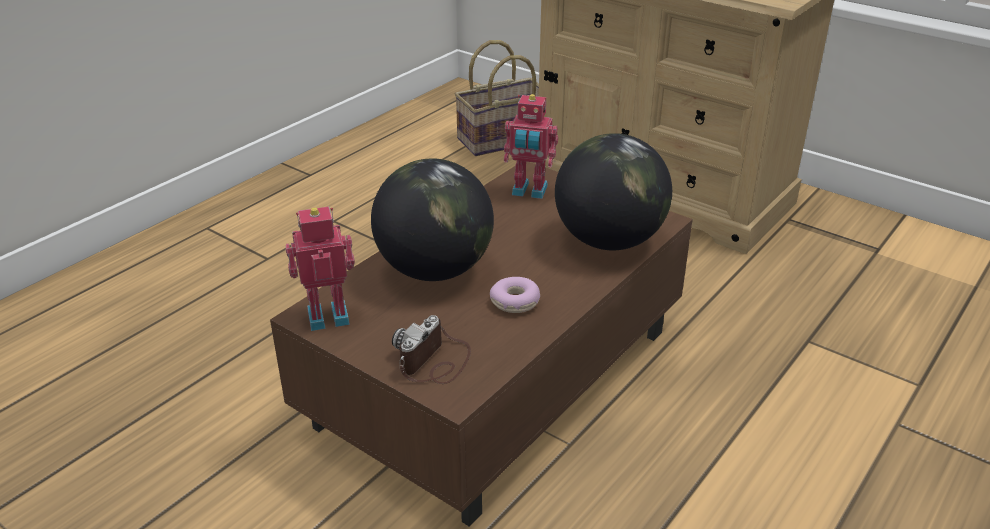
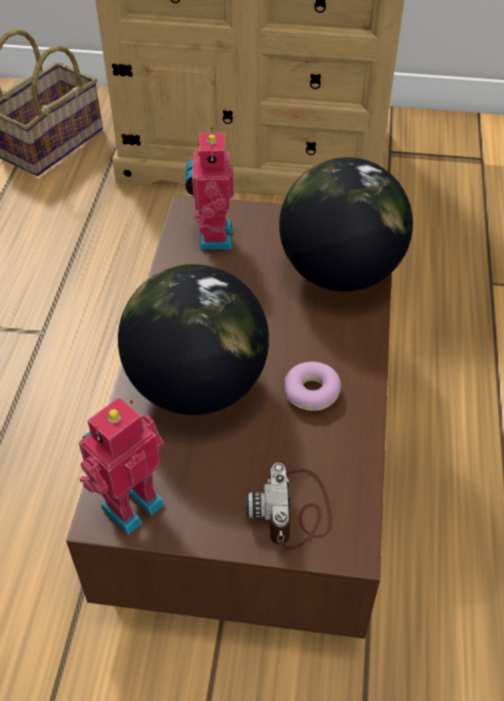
camera: 30 degrees left, 15 degrees up
(529, 191) = (212, 237): toy robot -> toy robot turned 105 degrees clockwise

